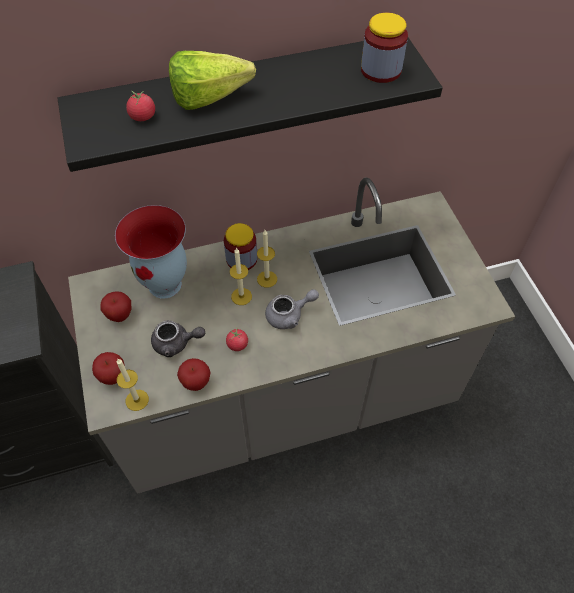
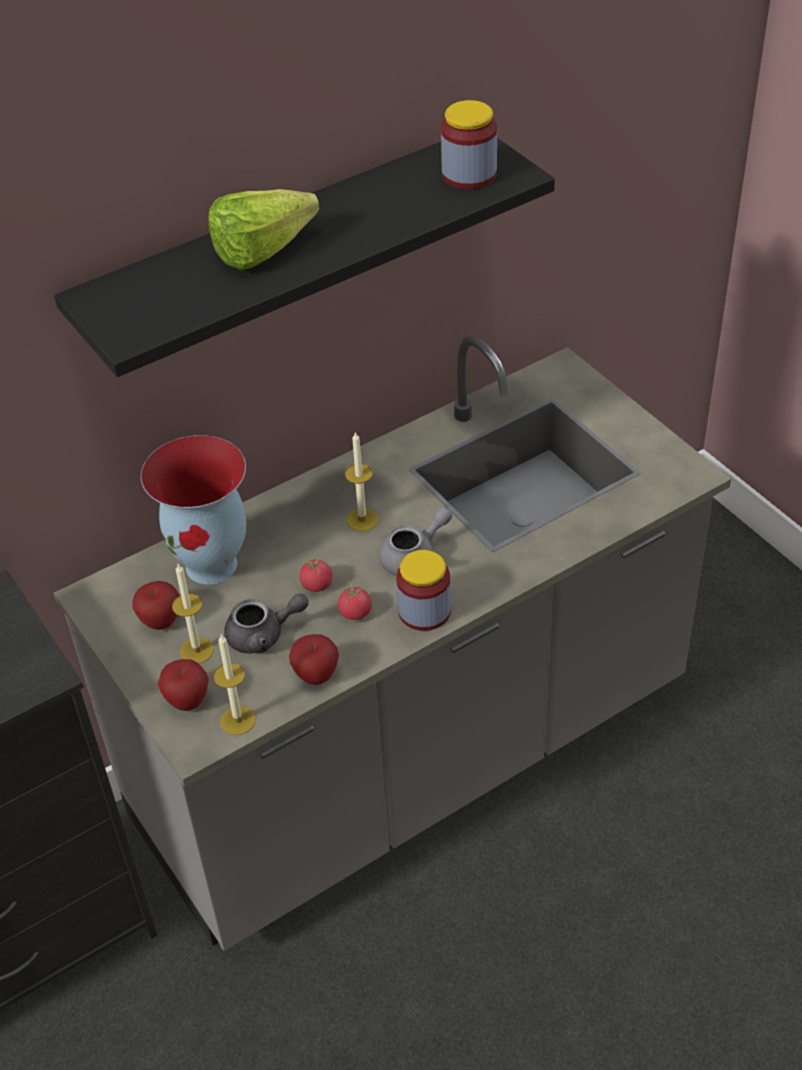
camera: 15 degrees left, 10 degrees down
(143, 117) = (186, 292): tomato -> tomato (317, 585)
(241, 259) = (313, 503): jar -> jar (424, 611)
(241, 296) = (334, 551): candle -> candle (196, 650)

